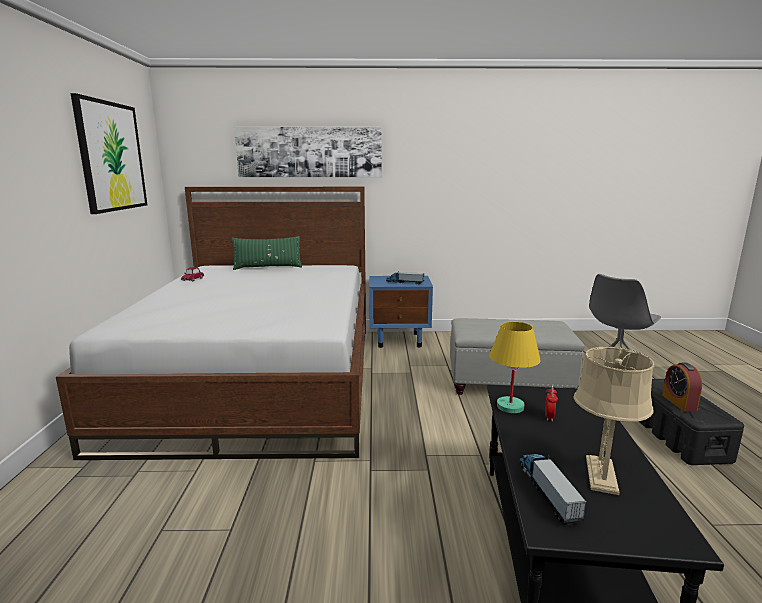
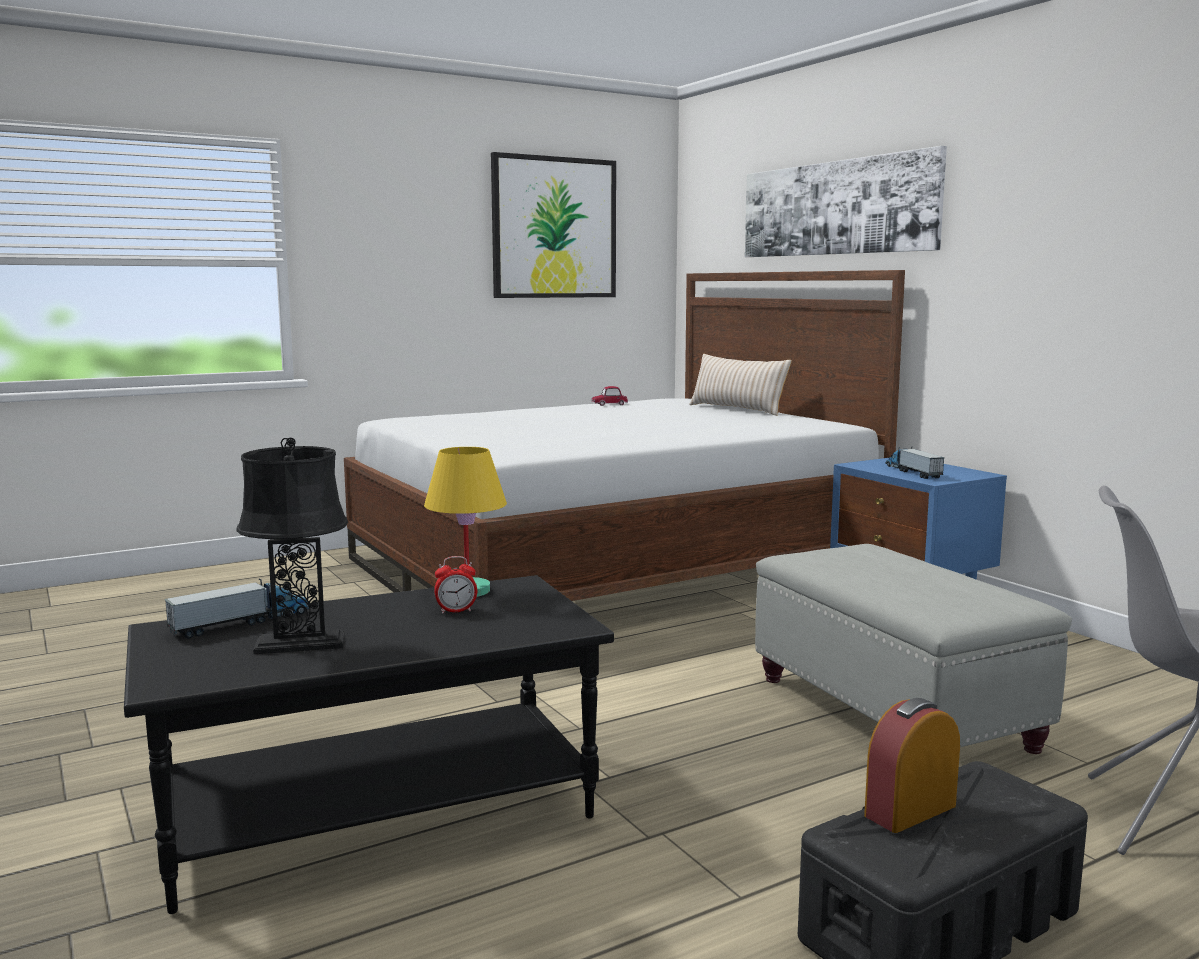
camera: 60 degrees right, 5 degrees down
(268, 267) = (737, 409): green pillow -> beige pillow
(601, 474) = (301, 644): beige table lamp -> black table lamp

